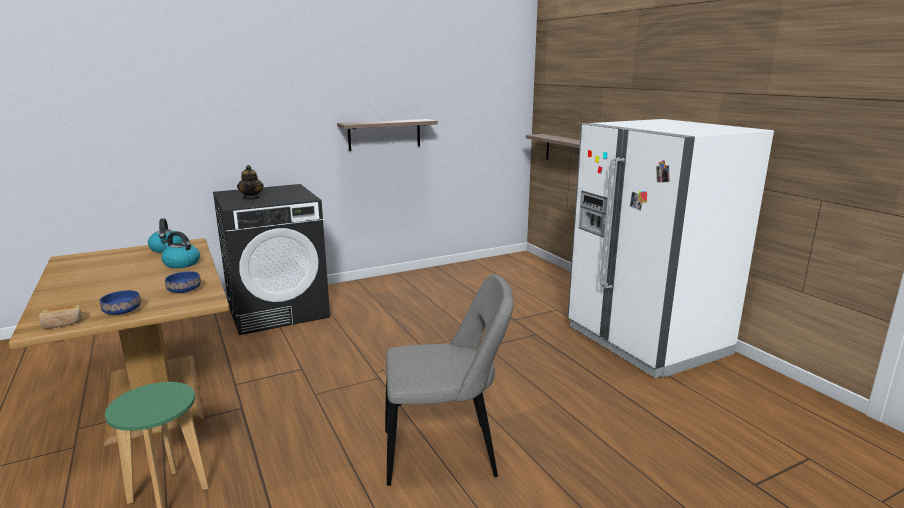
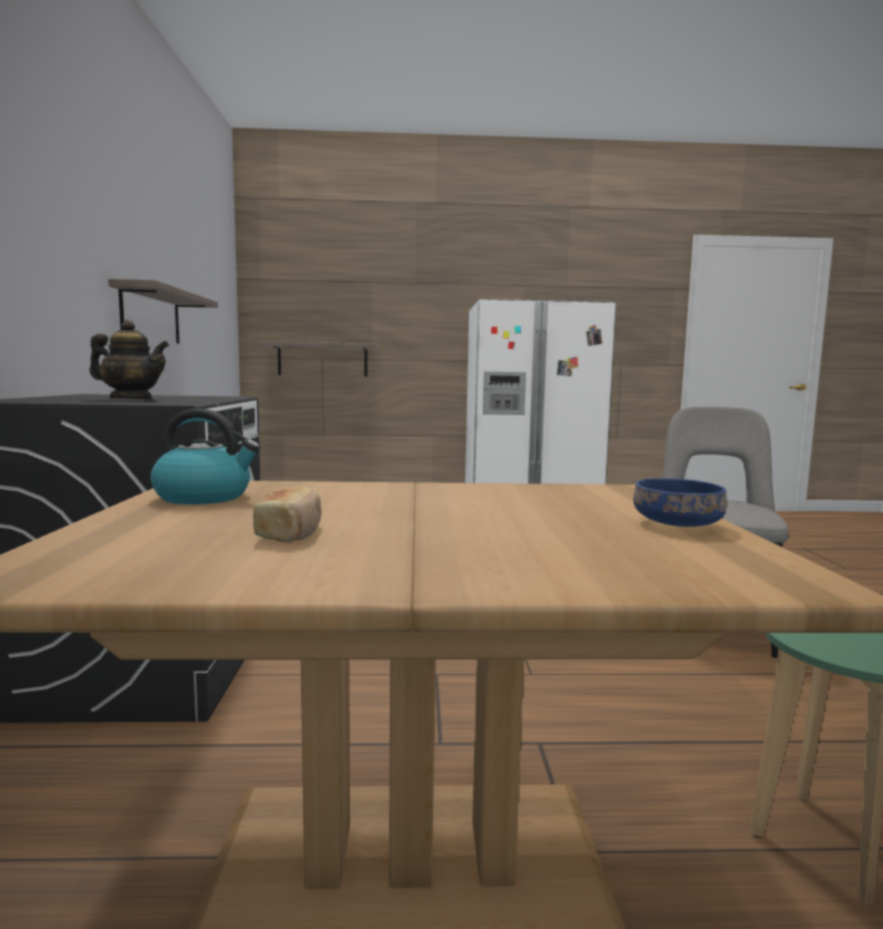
camera: 65 degrees left, 10 degrees down
(62, 324) = (757, 560): bread -> bread (291, 532)
(181, 263) = (366, 493): kettle -> none
(183, 290) = (563, 496): blue bowl -> none

